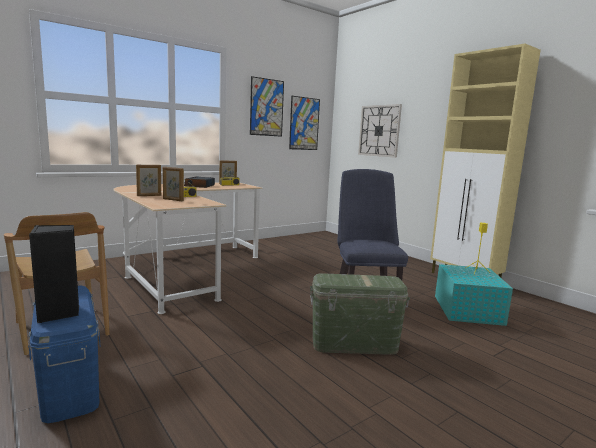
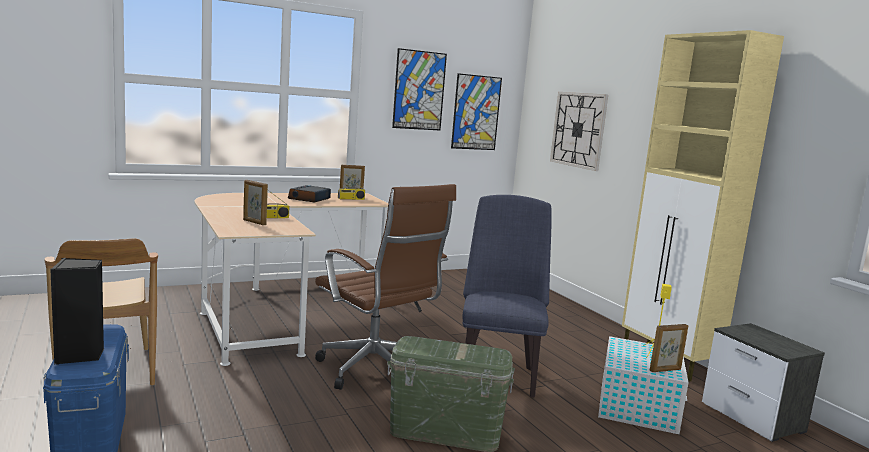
camera: 10 degrees right, 0 degrees up
(149, 195) = (230, 213): picture frame -> picture frame (665, 370)
(279, 306) = (376, 371): none -> brown office chair
(467, 309) = (638, 405): turquoise storage box -> white storage box
(541, 309) = (753, 418): none -> nightstand

